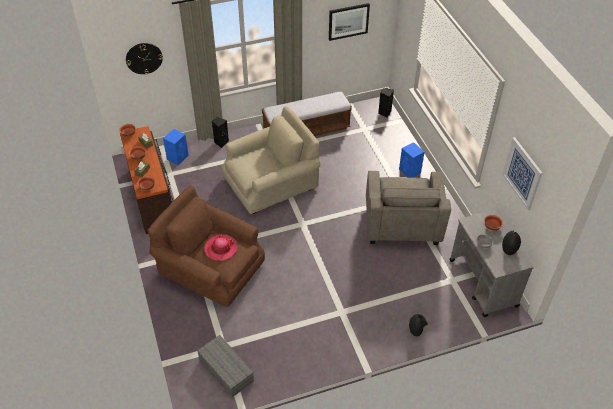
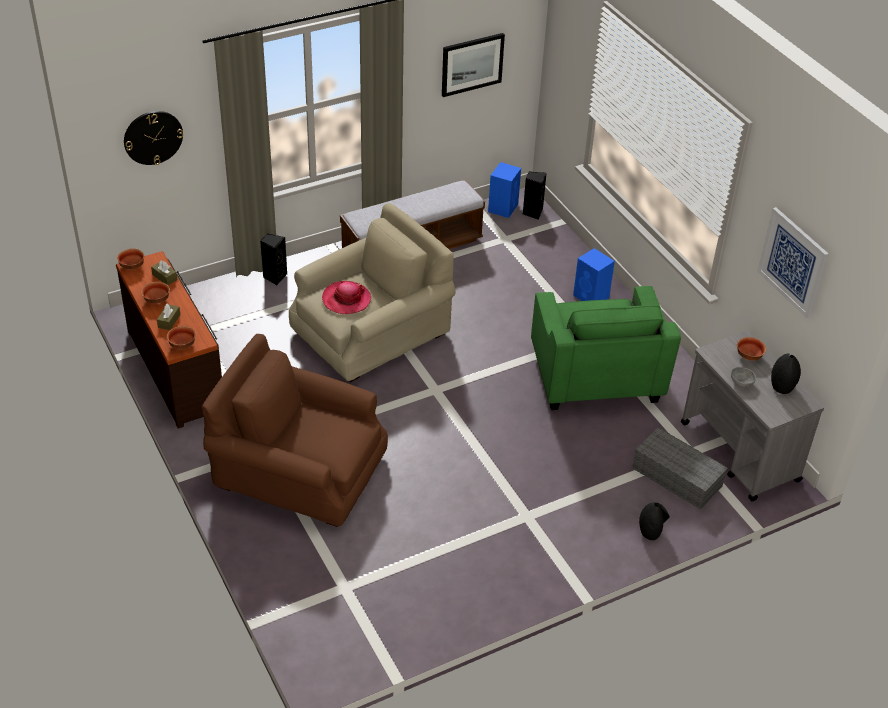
camera: 10 degrees left, 5 degrees down
(178, 157) = (207, 305): blue speaker -> blue speaker (503, 207)
(220, 248) = (320, 431): hat -> hat (346, 299)
(225, 370) = (356, 623): grey storage box -> grey storage box (675, 477)
(401, 225) = (595, 378): grey armchair -> green armchair

